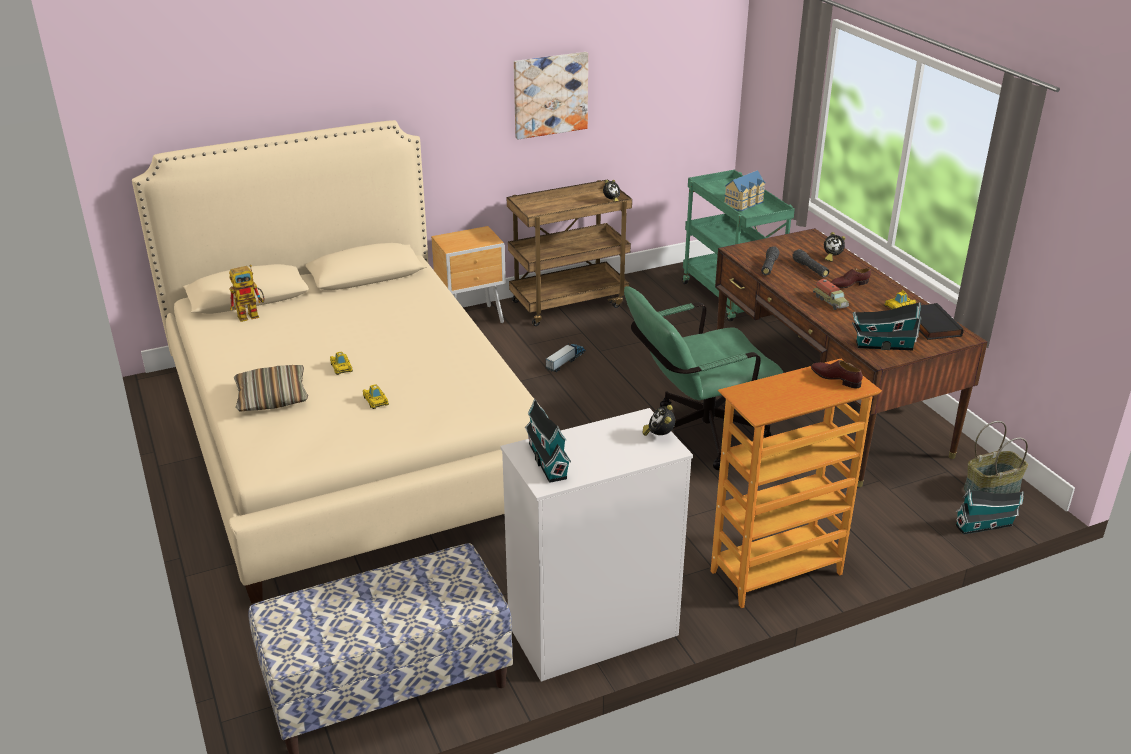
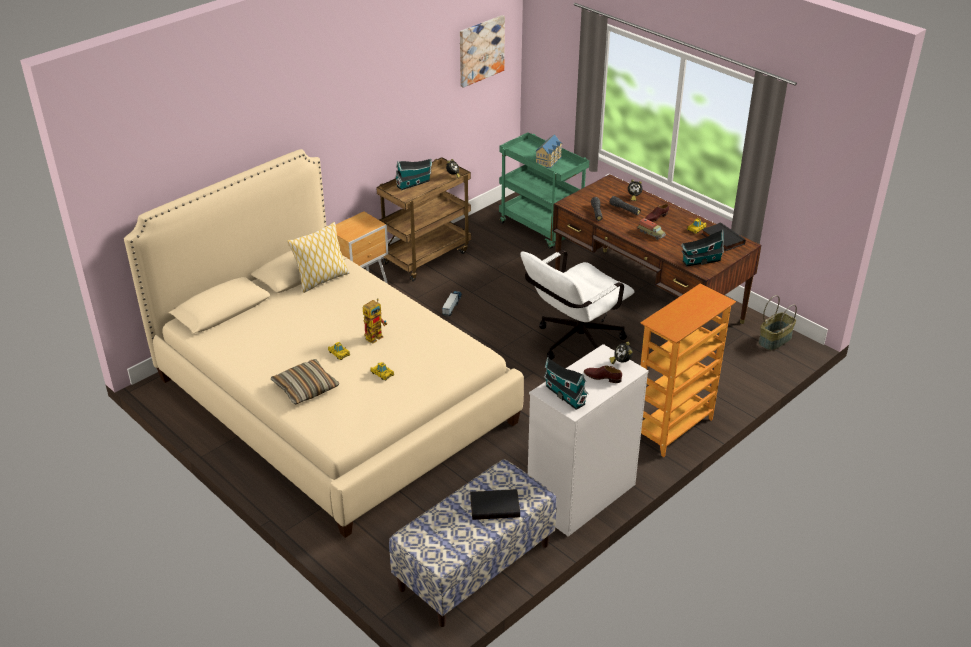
camera: 20 degrees left, 5 degrees up
(252, 314) = (238, 324): toy robot -> toy robot (375, 335)
(384, 286) = (321, 280): none -> pillow
(414, 601) = (495, 506): none -> black book
(550, 94) = (399, 103): picture -> picture (481, 50)
(695, 436) = (573, 344): green office chair -> white office chair
(835, 378) = (705, 298): brown shoe -> brown shoe (602, 377)
(986, 525) = (781, 365): toy house -> toy house (414, 183)

